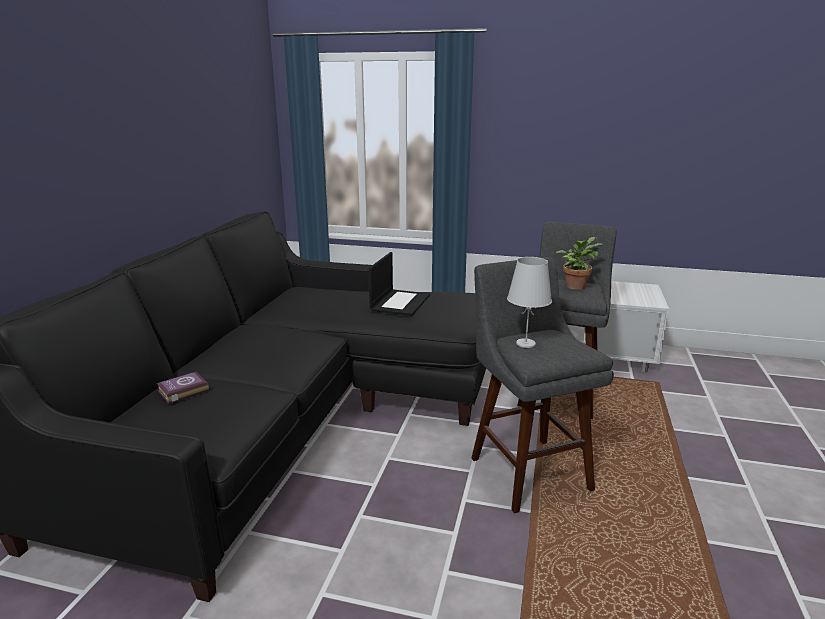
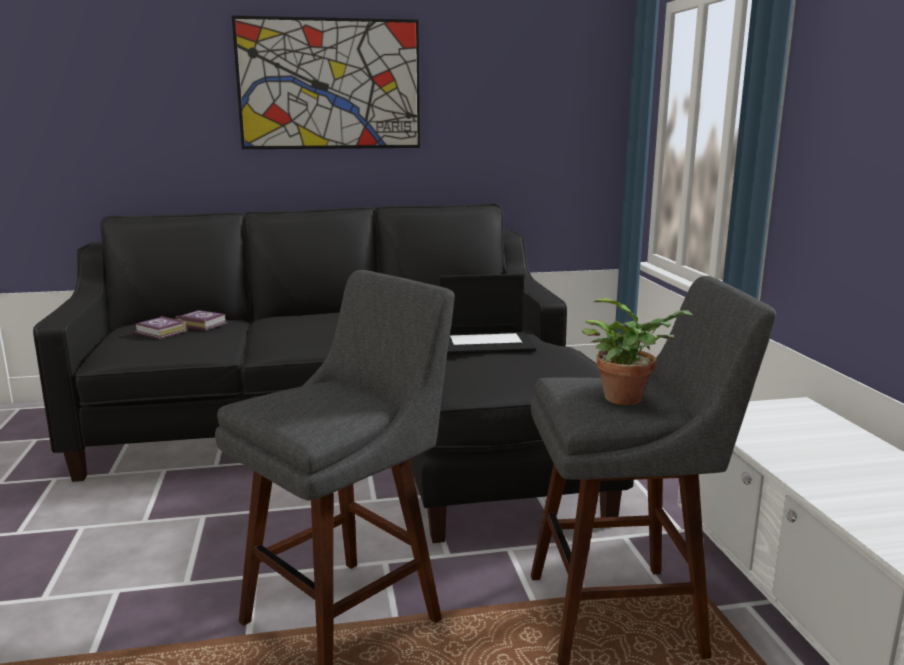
camera: 65 degrees right, 5 degrees down
(120, 122) = (329, 84): none -> picture
(184, 413) = (161, 332): none -> book
(525, 344) = (310, 391): white table lamp -> none

